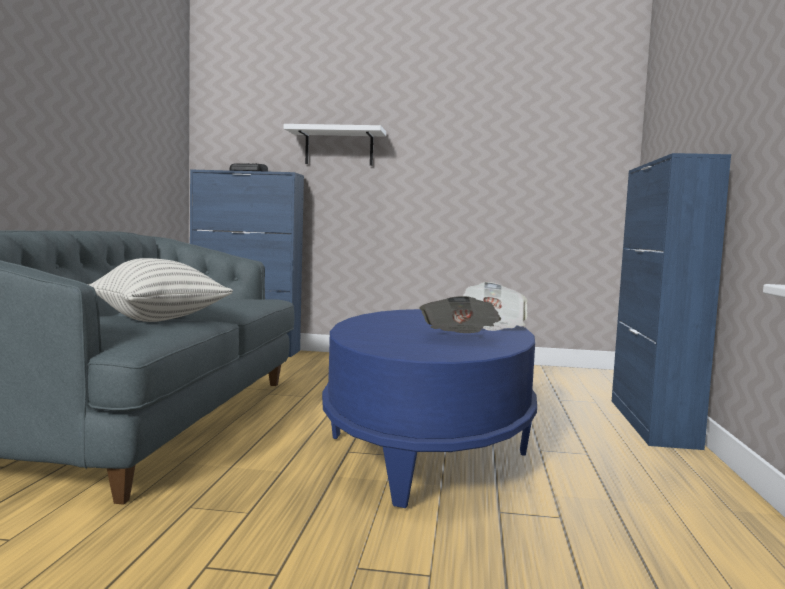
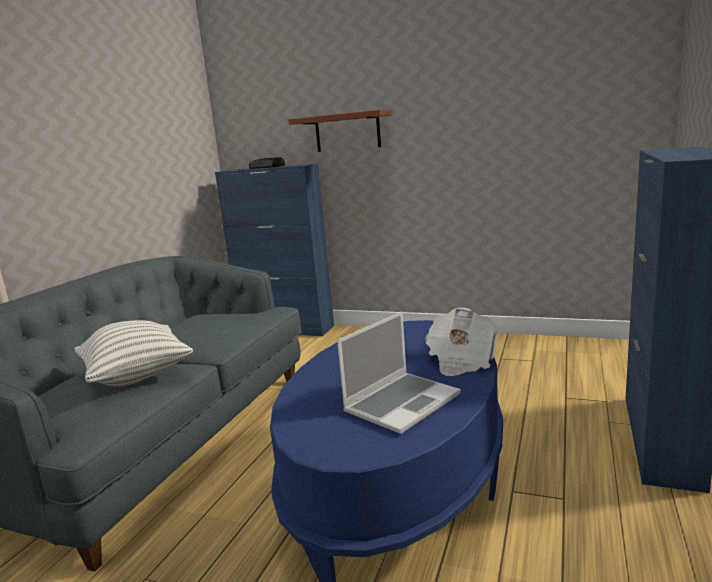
camera: 15 degrees right, 10 degrees up
(339, 147) = (347, 132): white shelf -> brown shelf
(459, 339) = (402, 403): newspaper -> laptop

